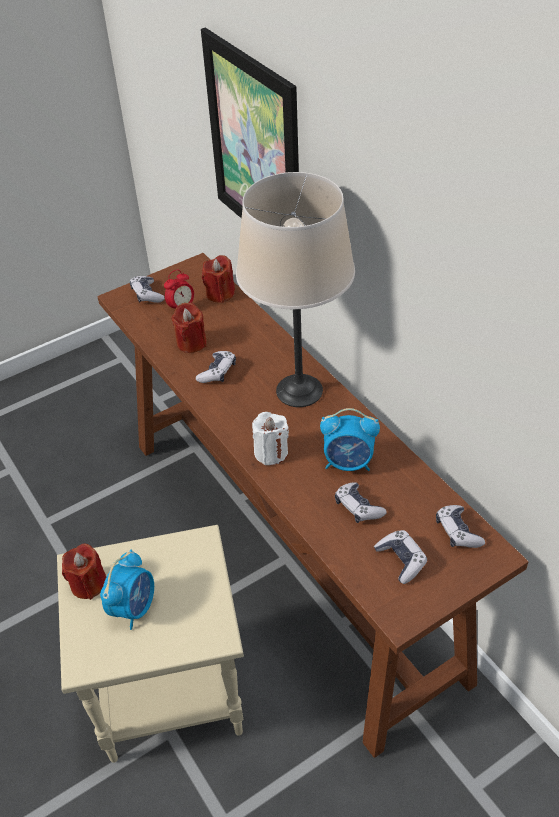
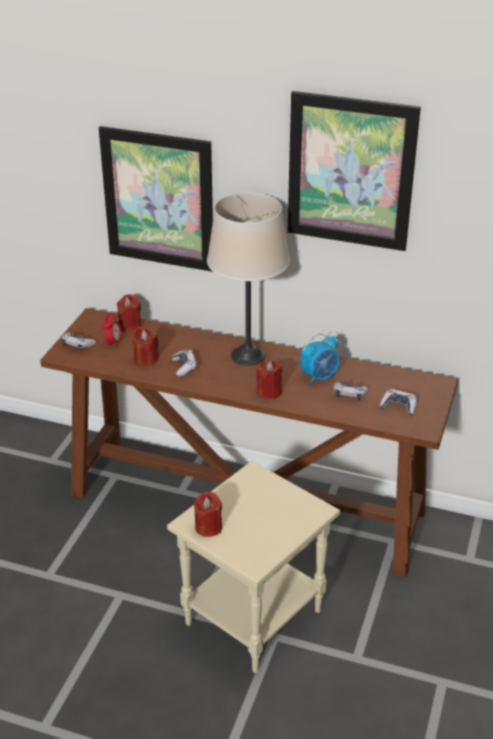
camera: 40 degrees left, 10 degrees down
(134, 607) = (252, 523): alarm clock -> none
(271, 452) = (269, 391): white candle -> red candle
(435, 194) = (350, 172): none -> picture
(457, 532) = (411, 381): game controller -> none

